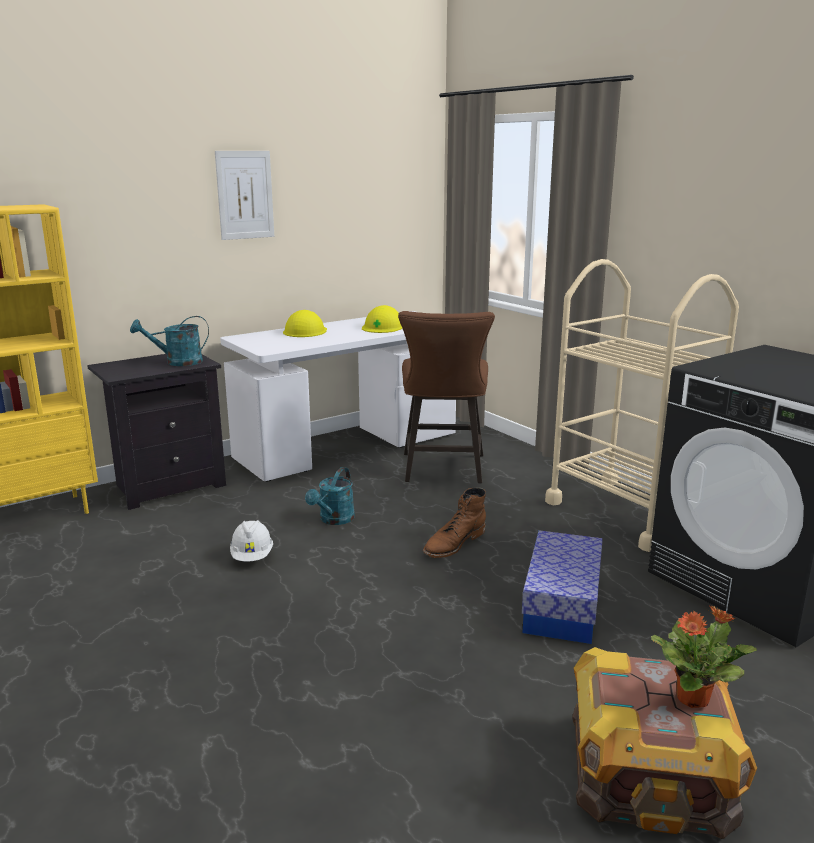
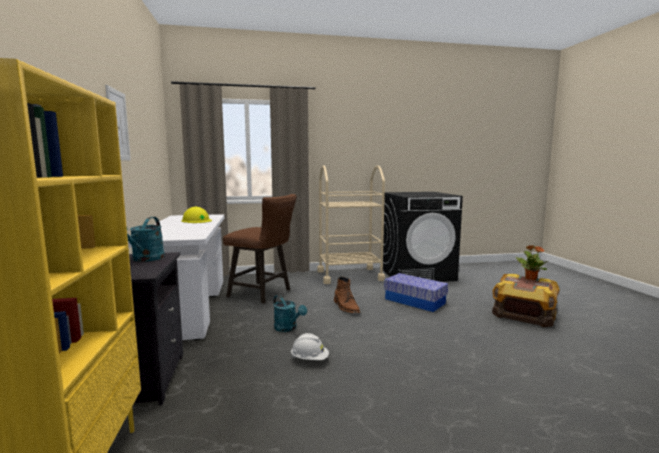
camera: 65 degrees left, 10 degrees down
(305, 331) = (165, 229): yellow hard hat -> none

